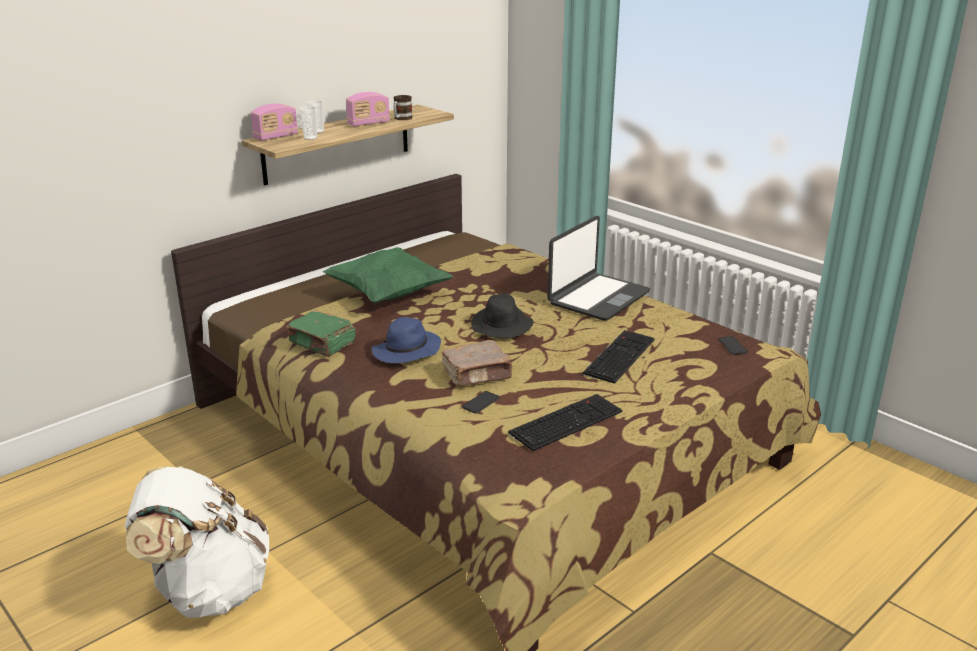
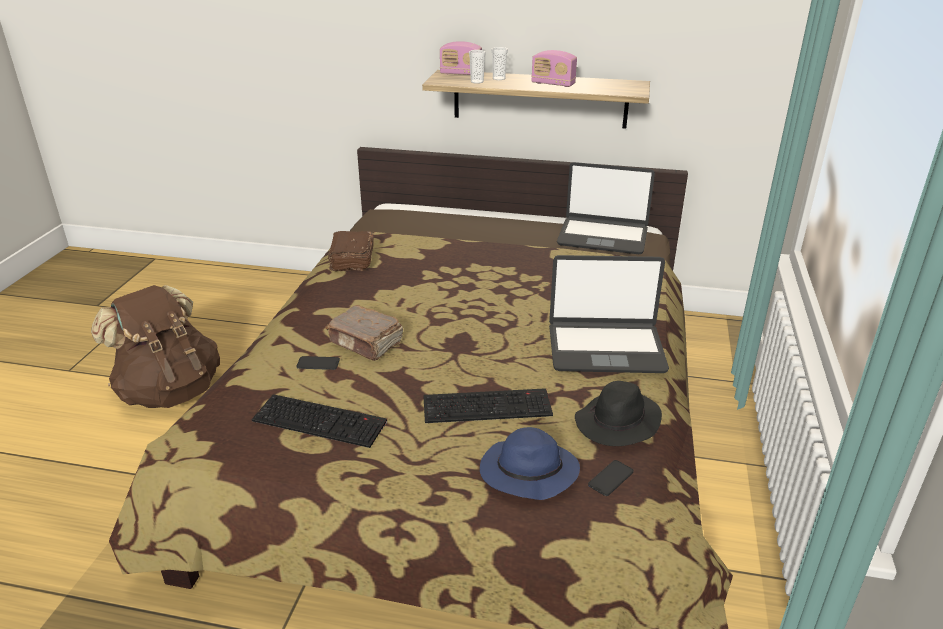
camera: 55 degrees right, 5 degrees up
(208, 591) = (170, 390): white backpack -> brown backpack
(322, 343) = (351, 260): green book -> brown book
(388, 294) = (468, 250): green pillow -> none
(401, 119) = (590, 88): mug -> none
(406, 352) = (373, 297): blue hat -> blue hat (527, 473)
(439, 247) = (602, 236): none -> laptop
(502, 327) = (472, 321): black hat -> black hat (617, 424)

